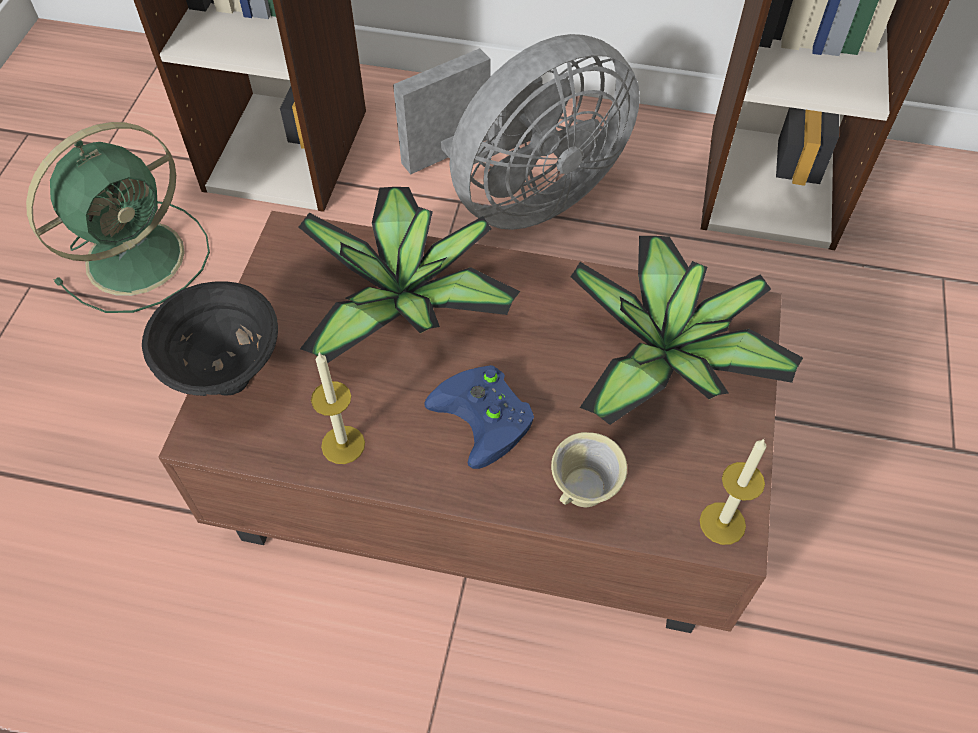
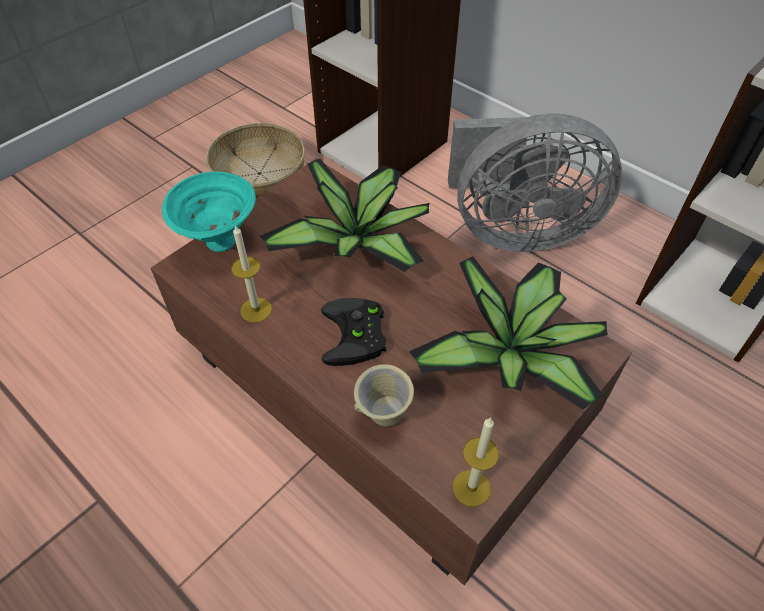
camera: 30 degrees right, 5 degrees down
(139, 255) = (259, 173): green fan -> basket
(231, 381) = (220, 243): black bowl -> turquoise bowl
(487, 418) = (356, 336): blue game controller -> black game controller

